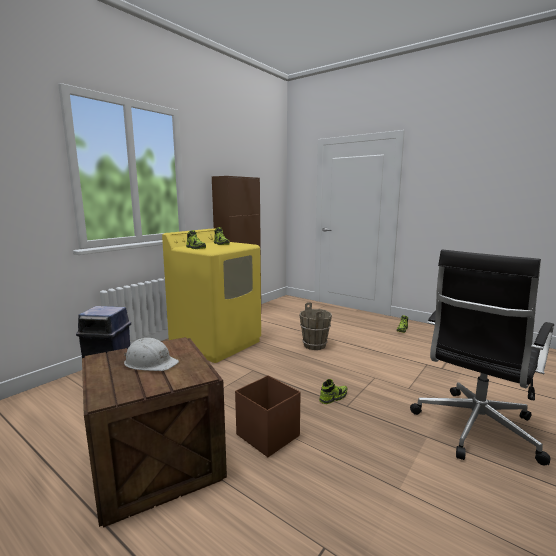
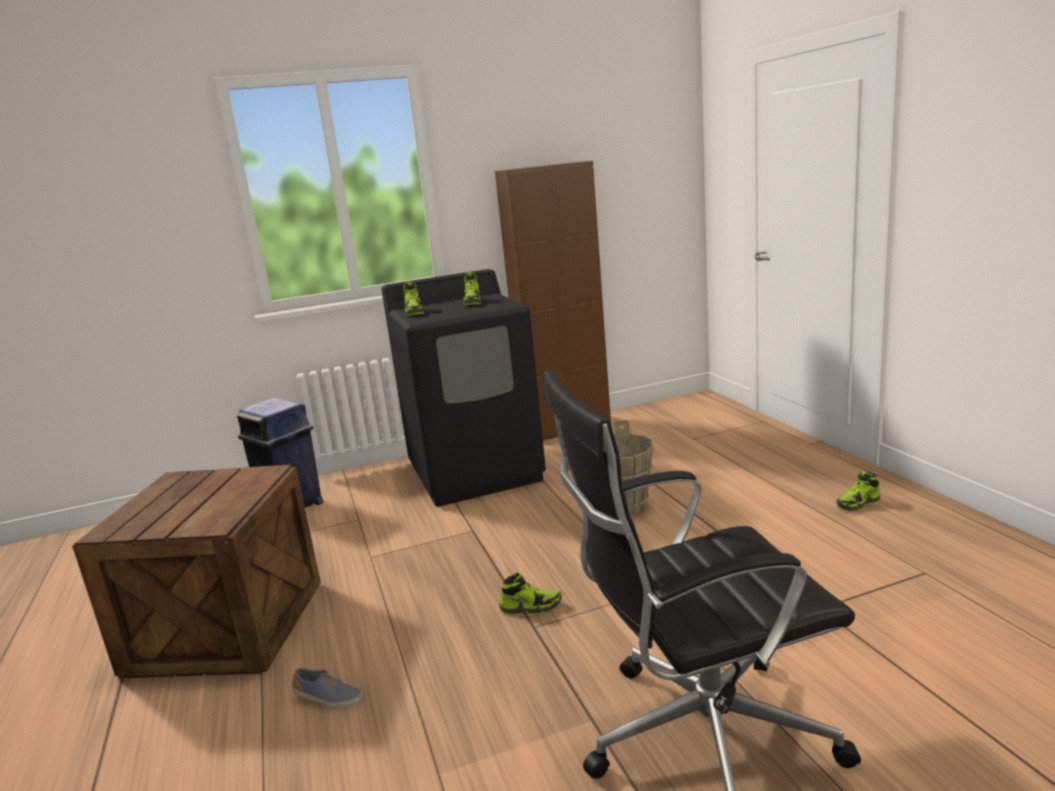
camera: 35 degrees right, 5 degrees up
(150, 362) = (202, 495): white hard hat -> none
(216, 343) = (476, 472): yellow washing machine -> black washing machine
(267, 435) = (373, 634): brown storage box -> none
(288, 477) = (328, 699): none -> shoe

